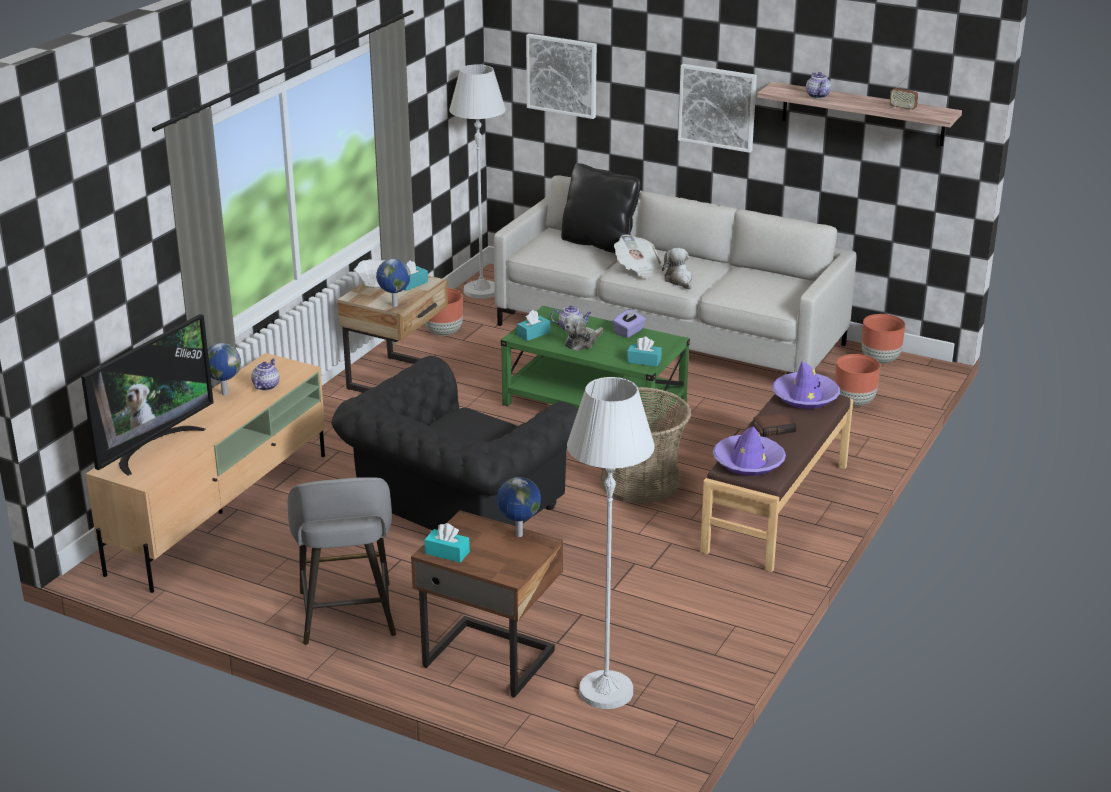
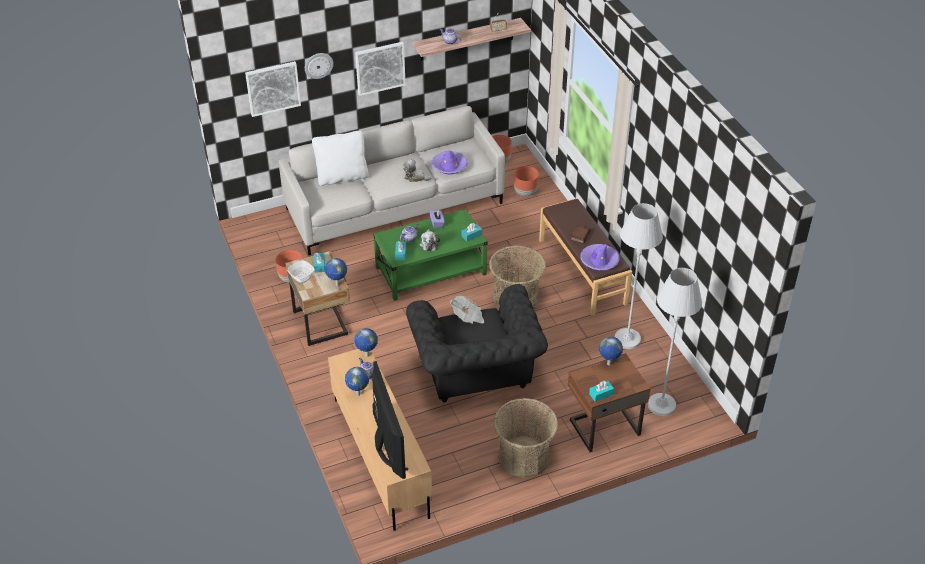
camera: 50 degrees left, 15 degrees up
(300, 372) = (367, 355): none -> globe
(347, 616) = (524, 457): grey stool -> basket
(481, 291) = (262, 239): white floor lamp -> white floor lamp (627, 339)
(599, 244) = (342, 177): black pillow -> white pillow
(628, 64) = (318, 65): none -> wall clock
(638, 269) = (387, 182): newspaper -> newspaper (467, 317)
(805, 397) = (564, 210): purple hat -> purple hat (449, 166)

